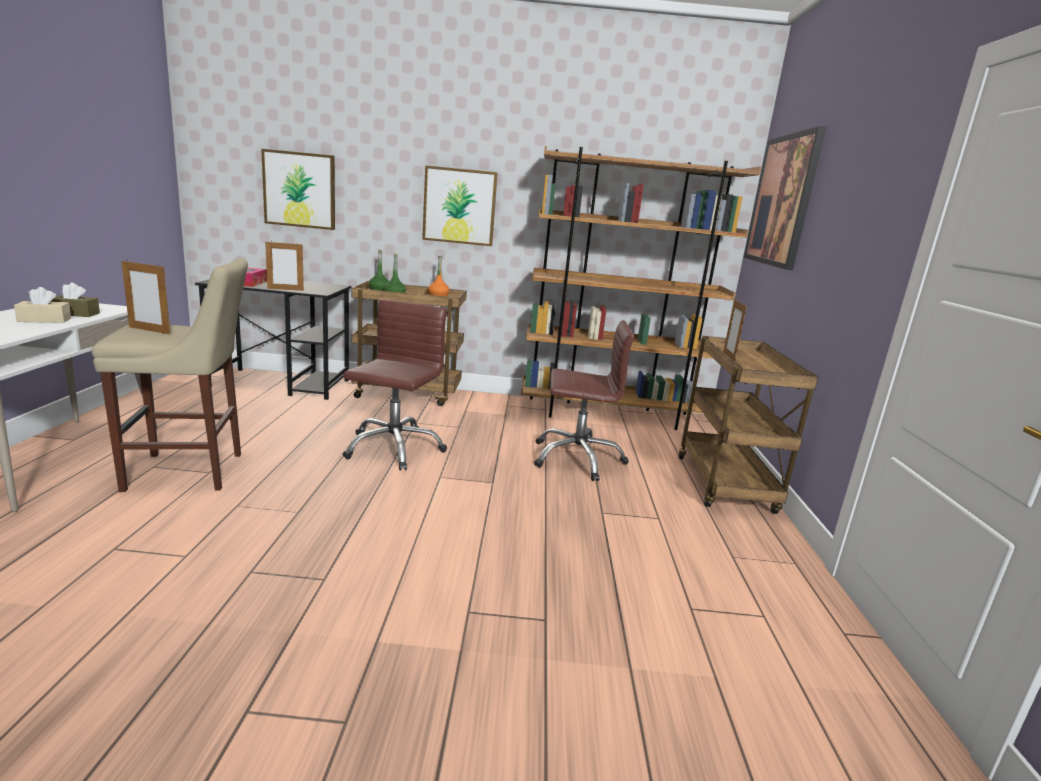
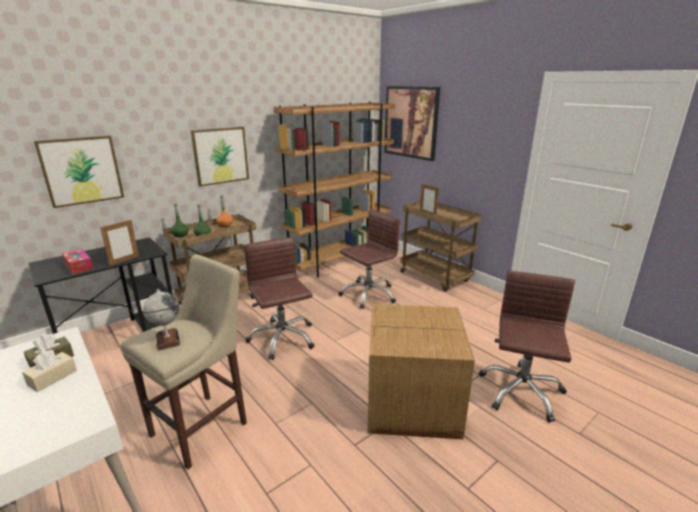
camera: 40 degrees left, 5 degrees up
(149, 330) = (167, 339): picture frame -> globe
(389, 584) = (413, 403): none -> cardboard box
(567, 683) = (520, 391): none -> brown office chair

